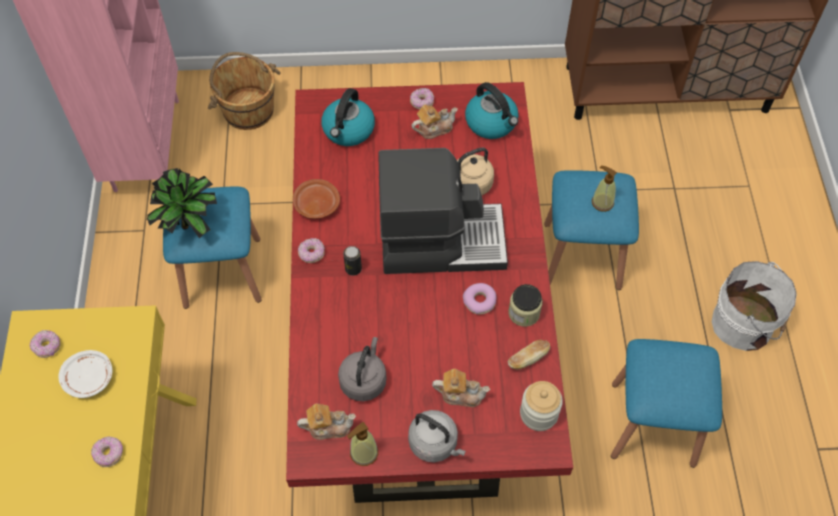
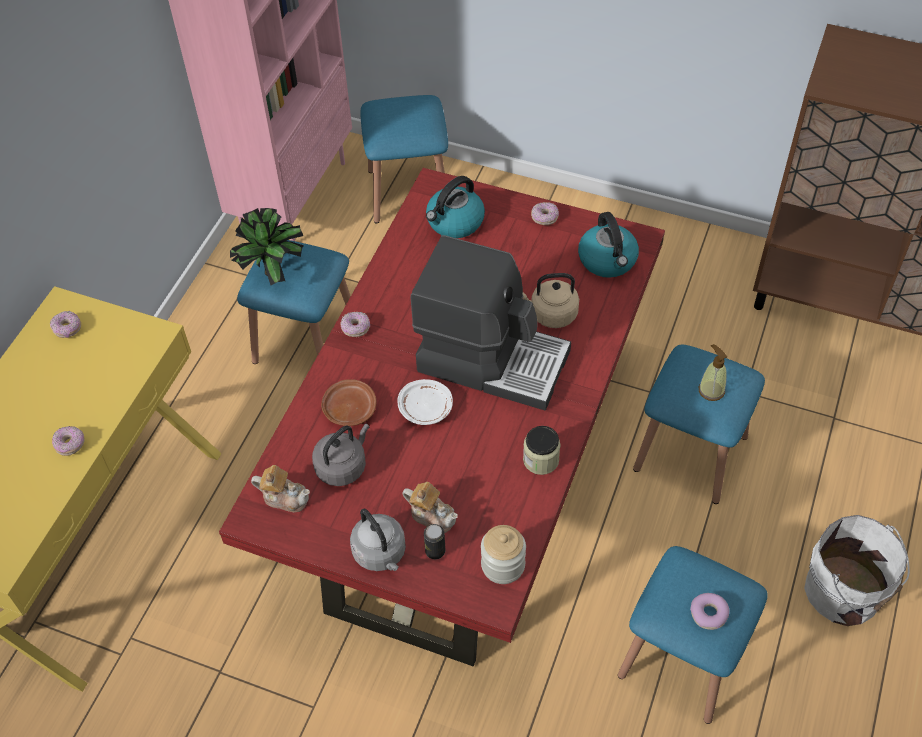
camera: 25 degrees right, 5 degrees down
(89, 378) = (89, 370): white plate -> white plate (426, 408)
(248, 109) = (408, 192): brown bucket -> blue stool
(316, 204) = (385, 282): brown plate -> brown plate (349, 408)
(353, 269) = (389, 356): can -> can (435, 551)
(363, 453) = (305, 535): soap dispenser -> none
(434, 128) = (543, 247): teapot -> none
(479, 301) = (500, 432): donut -> donut (709, 614)
(528, 359) = (520, 506): bread -> none

